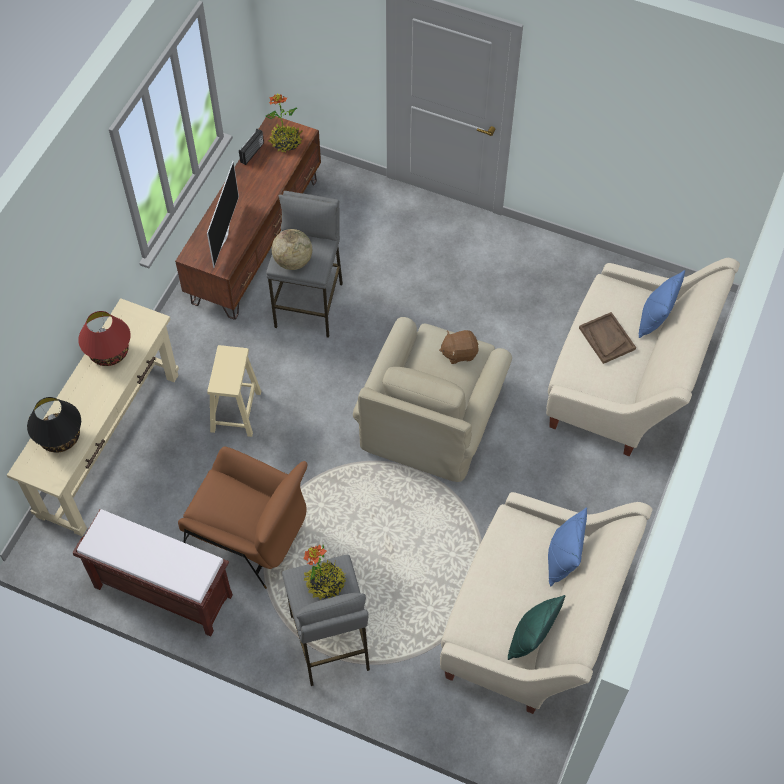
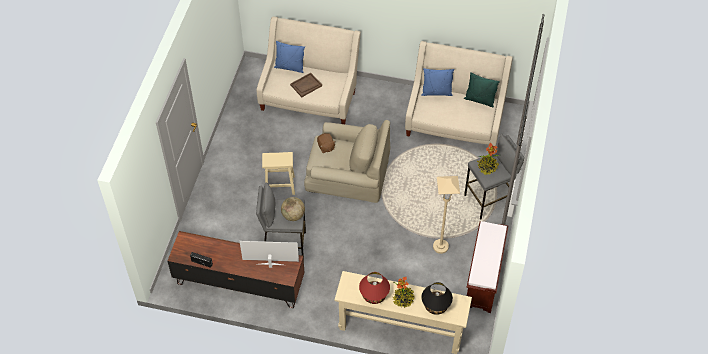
camera: 100 degrees left, 5 degrees down
(236, 410) = (364, 268): beige stool -> beige stool (279, 185)
(249, 536) = (440, 247): brown armchair -> beige floor lamp
(286, 142) = (191, 246): potted plant -> potted plant (403, 299)

